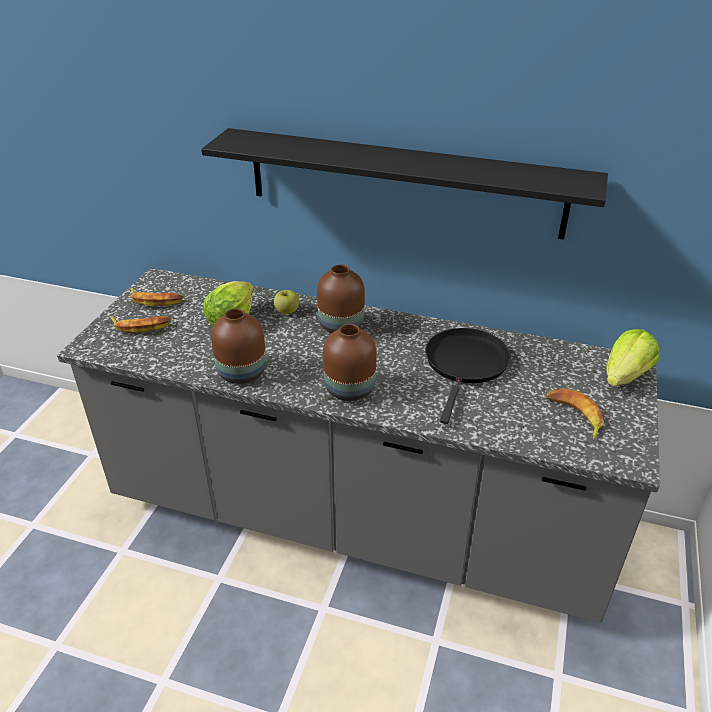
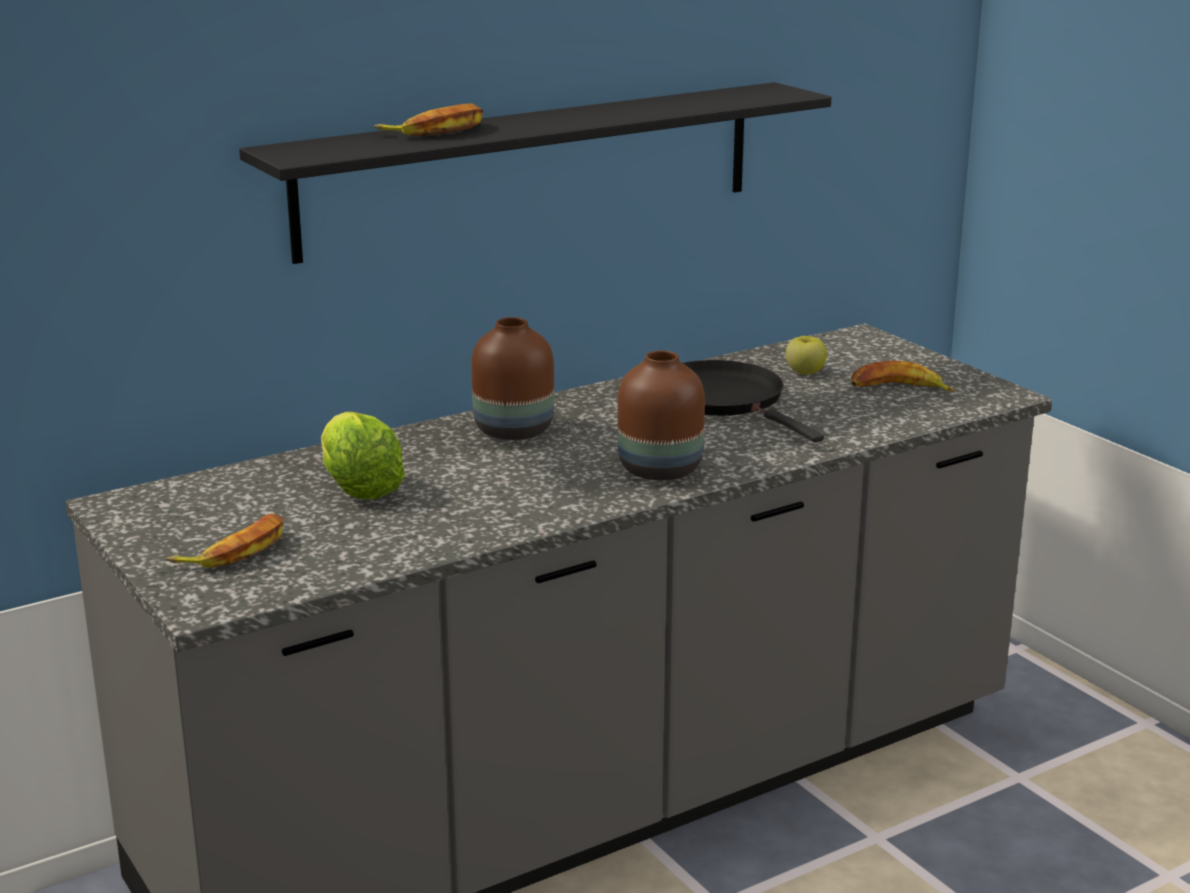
camera: 50 degrees left, 15 degrees down
(155, 300) = (181, 521): banana -> banana (436, 131)
(243, 373) = (505, 518): brown vase -> none
(287, 311) = (411, 449): apple -> apple (805, 372)
(625, 376) = (874, 346): lettuce -> none

